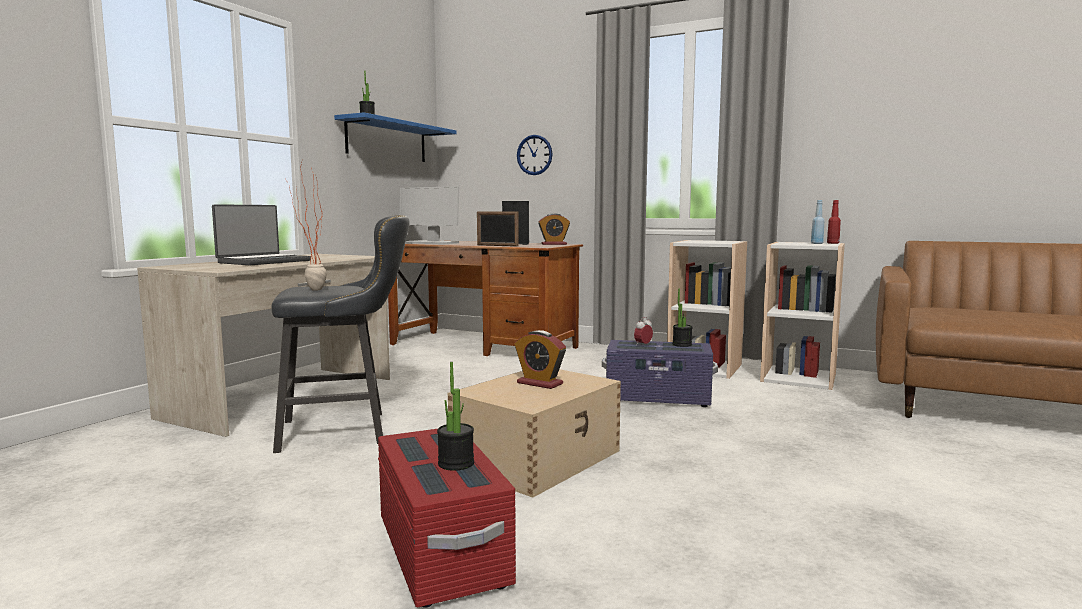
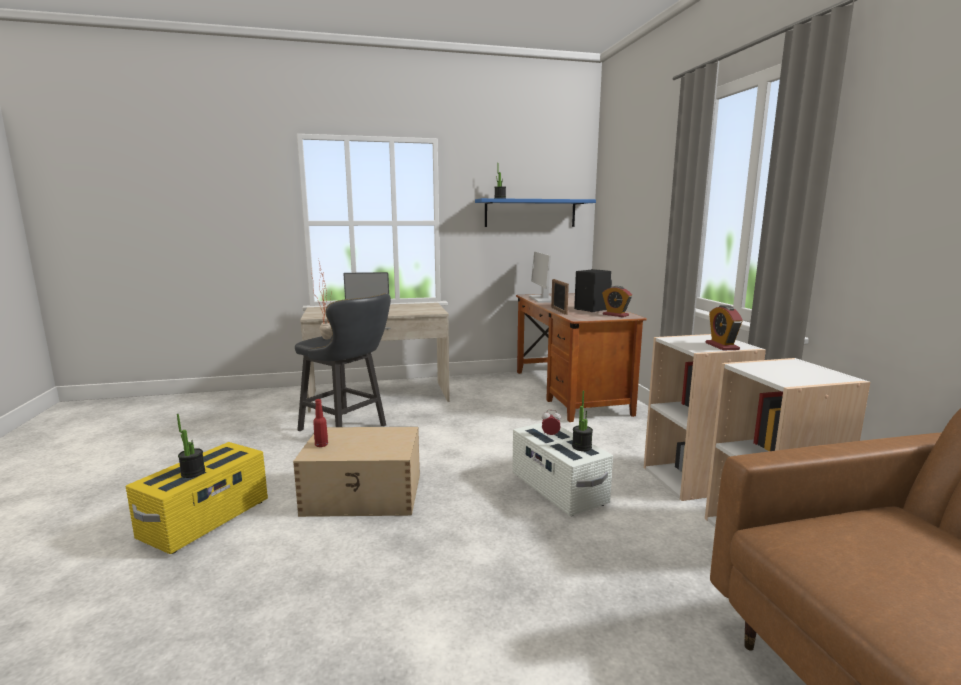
camera: 50 degrees right, 5 degrees up
(442, 551) = (206, 519): red storage box -> yellow storage box
(534, 155) = (642, 223): wall clock -> none
(539, 383) = (368, 441): alarm clock -> alarm clock (722, 346)
(658, 398) = (558, 489): purple storage box -> white storage box
(817, 243) = (801, 375): blue bottle -> none
(832, 243) = (833, 379): red bottle -> red bottle (321, 445)

